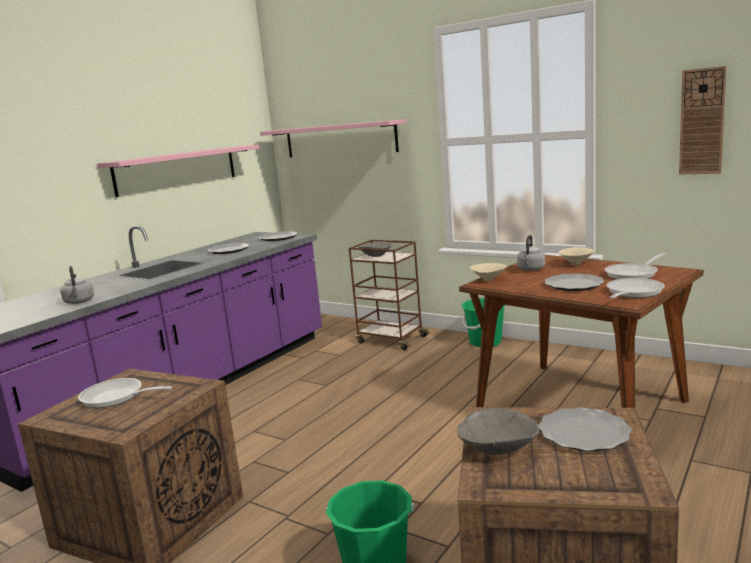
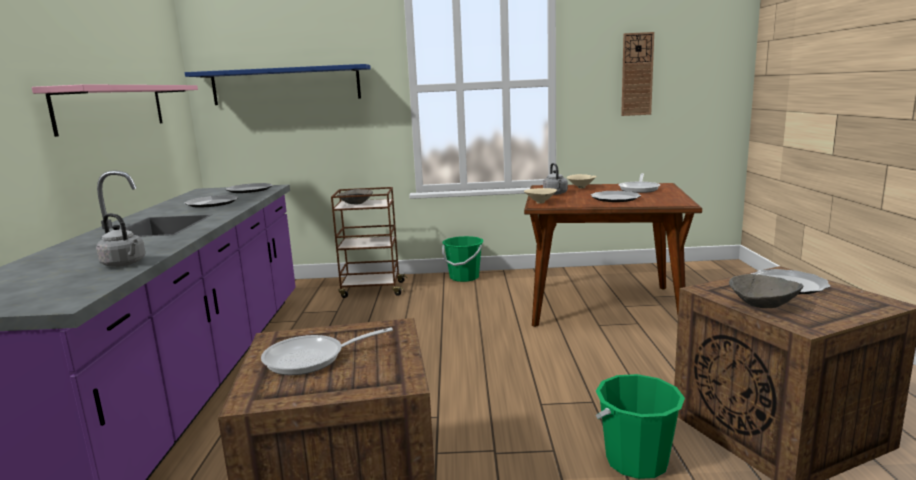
camera: 35 degrees left, 0 degrees up
(339, 139) = (286, 85): pink shelf -> blue shelf
(632, 293) = (668, 198): frying pan -> none

